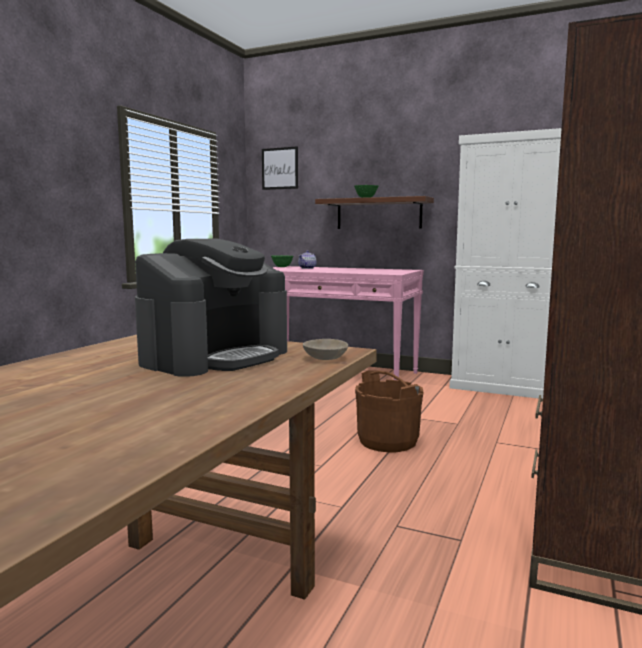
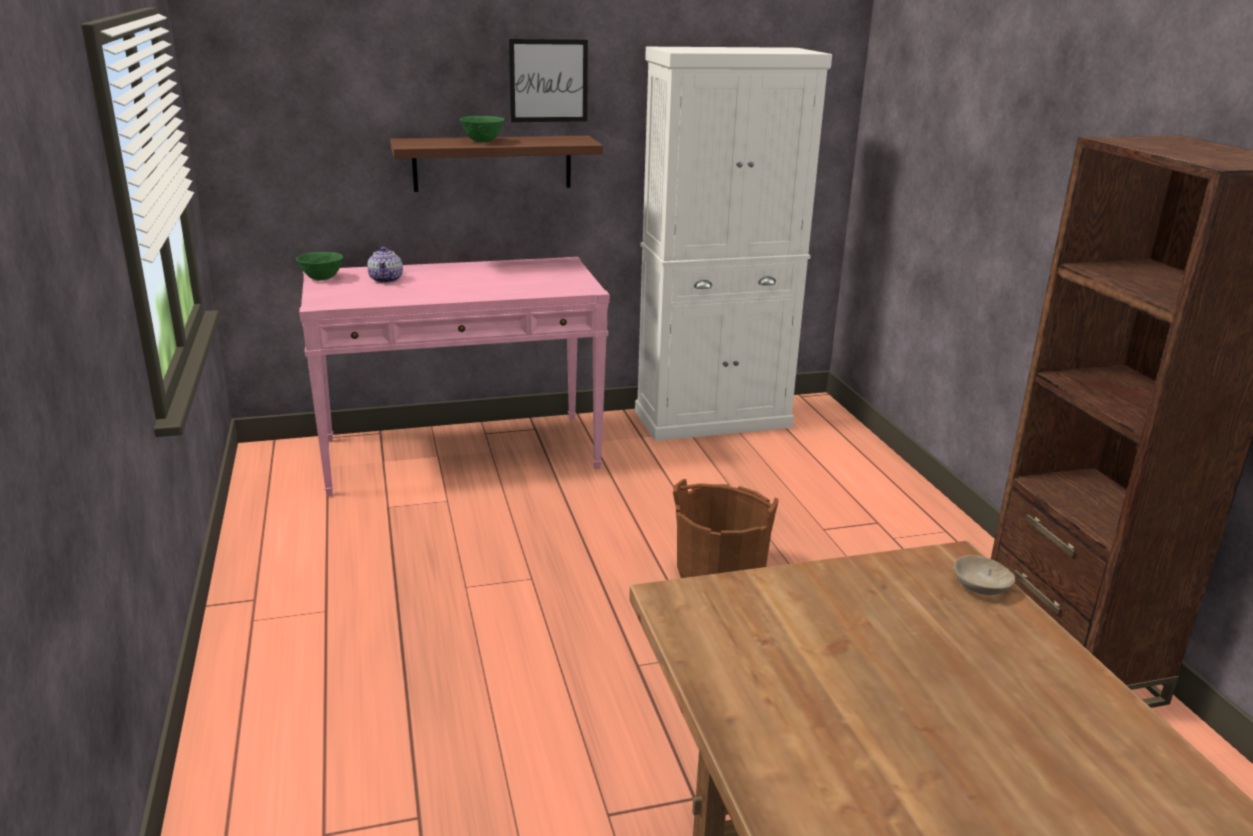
camera: 40 degrees left, 15 degrees up
(215, 357) = (888, 636): coffee machine -> none
(280, 168) = (270, 69): picture -> picture (548, 81)

